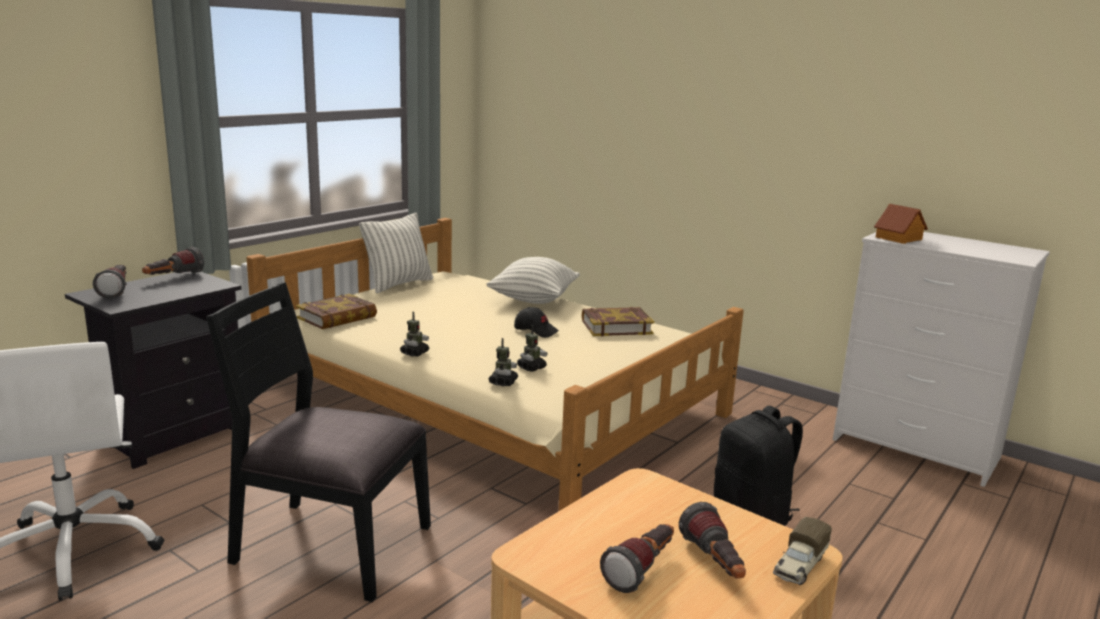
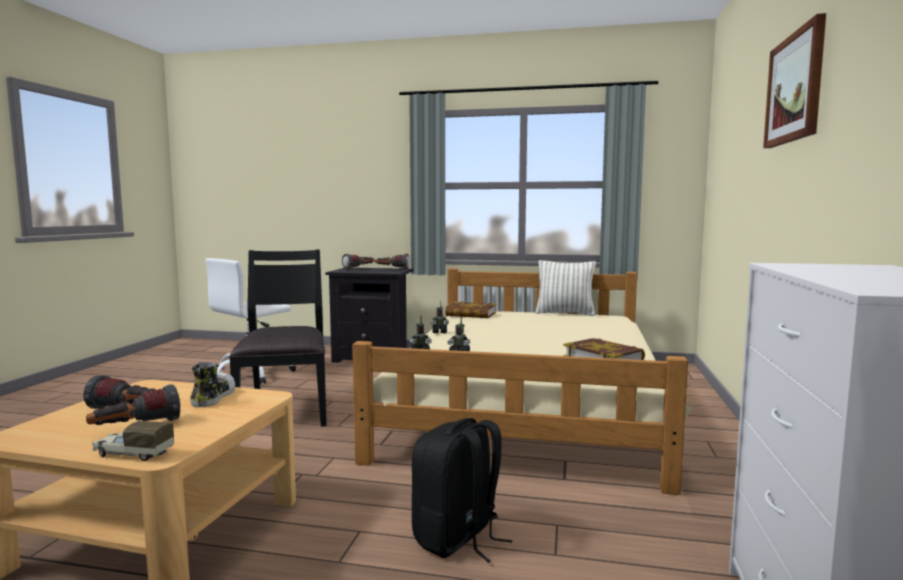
camera: 65 degrees right, 10 degrees down
(533, 300) = (610, 335): pillow -> none
(536, 331) = (539, 344): black cap -> none
(624, 513) = (212, 397): none -> shoe
(721, 69) = (795, 88): none -> picture
(899, 238) = (804, 266): toy house -> none

